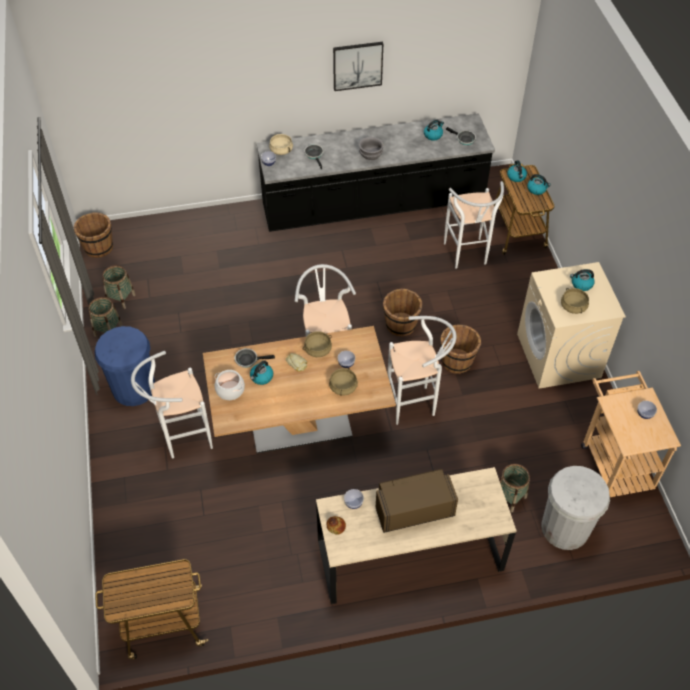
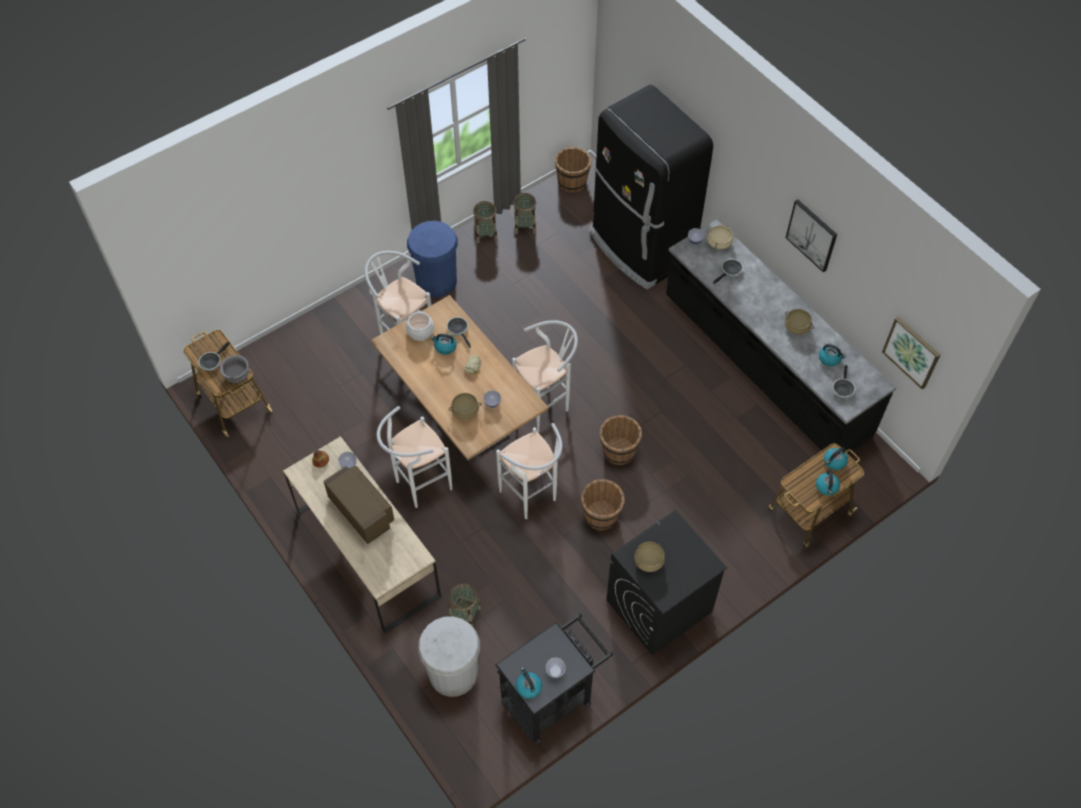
camera: 65 degrees right, 5 degrees up
(144, 596) = (211, 361): none -> frying pan
(205, 231) = (640, 247): none -> black fridge
(318, 349) = (497, 375): beige cooking pot -> beige cooking pot (797, 326)
(370, 155) = (762, 316): grey bowl -> grey bowl (237, 375)
(467, 257) = (745, 477): white stool -> white stool (418, 487)
(480, 73) = (911, 352): none -> picture
(559, 356) = (659, 606): beige washing machine -> black washing machine
(581, 284) = (684, 560): kettle -> kettle (528, 687)
(614, 460) = (552, 696): beige cart -> black cart

